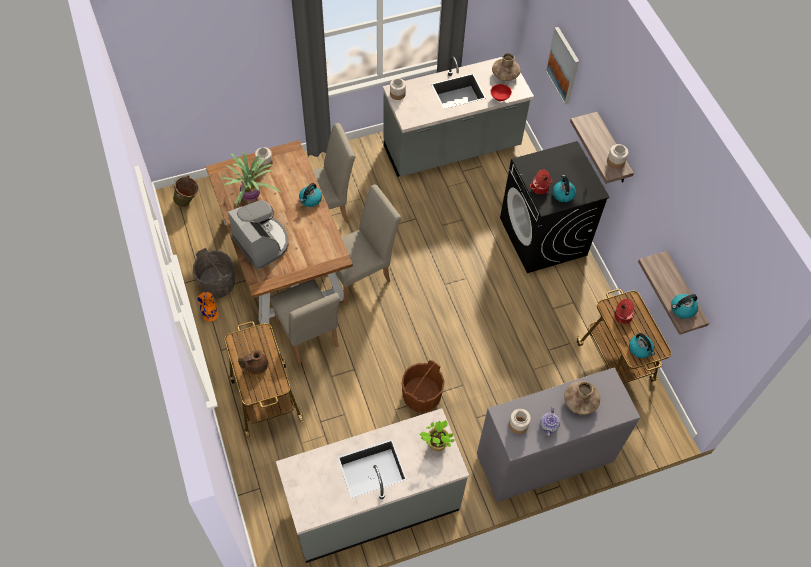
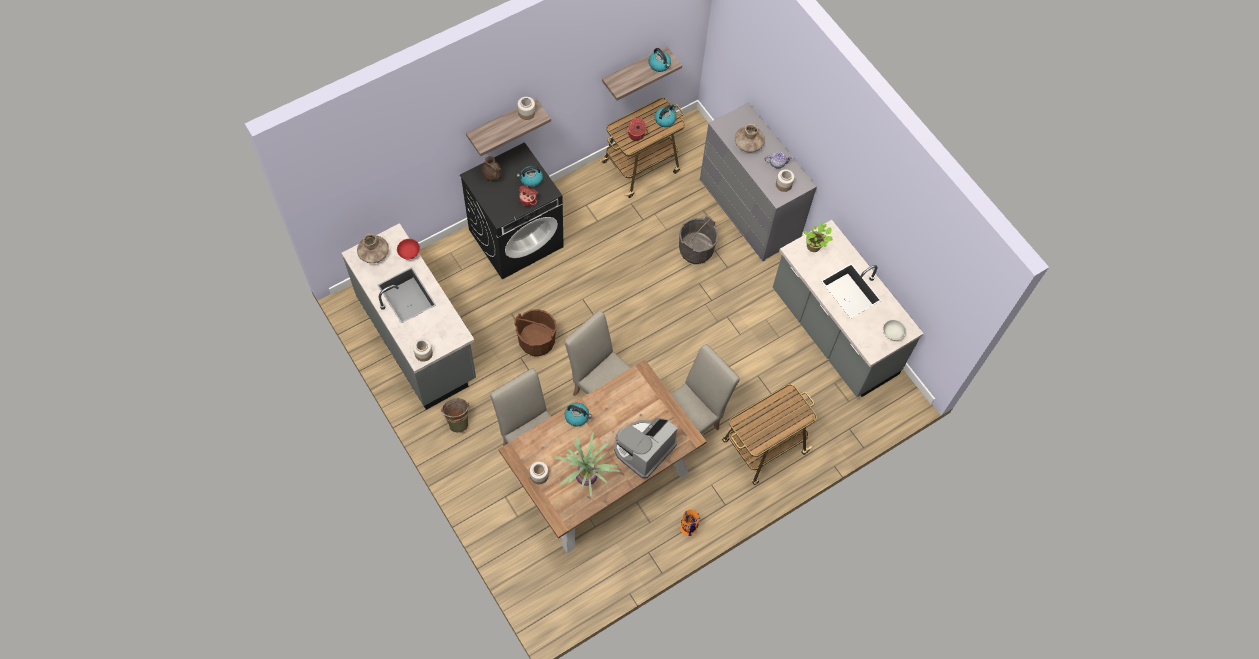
camera: 105 degrees left, 5 degrees up
(188, 201) = (552, 598): green bucket -> green bucket (458, 420)
(218, 284) = (651, 531): grey bucket -> grey bucket (696, 250)
(255, 366) = (776, 419): brown teapot -> brown teapot (492, 175)
(305, 495) = (891, 334): none -> white bowl
(421, 396) = (720, 314): brown bucket -> brown bucket (537, 341)
(563, 65) = (398, 172): picture -> none

